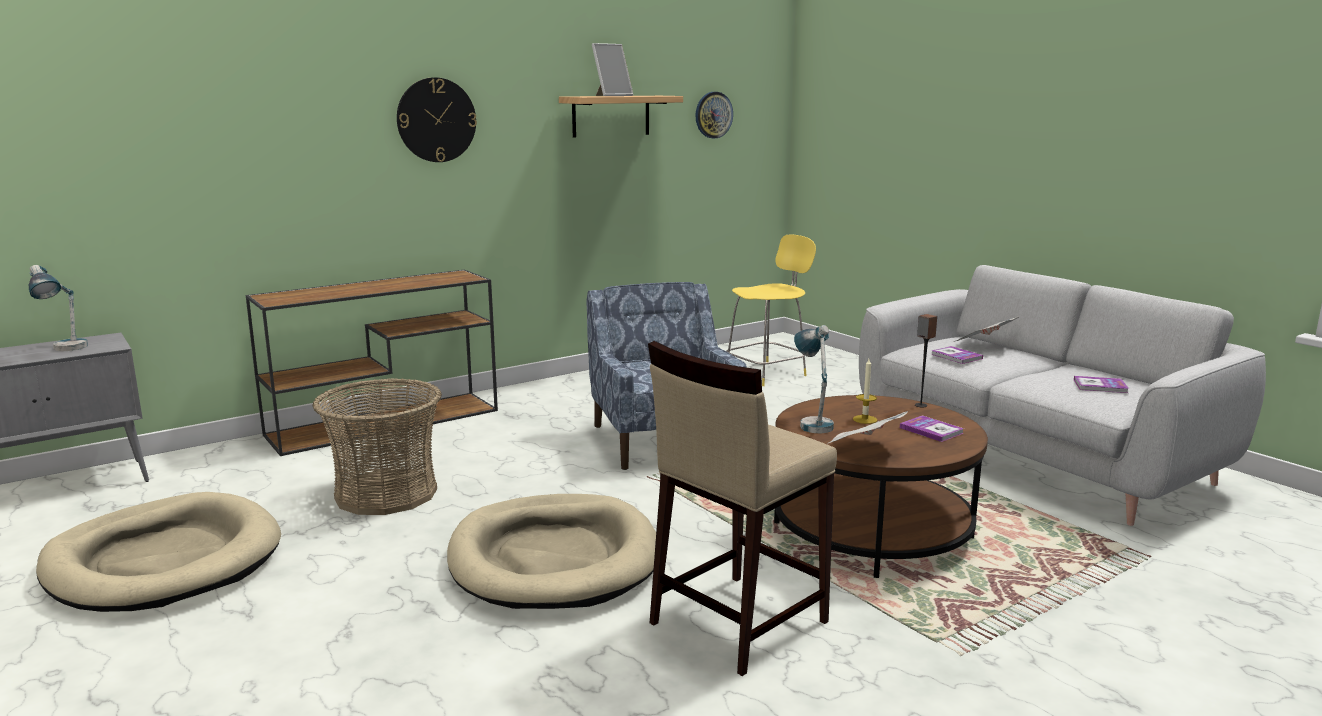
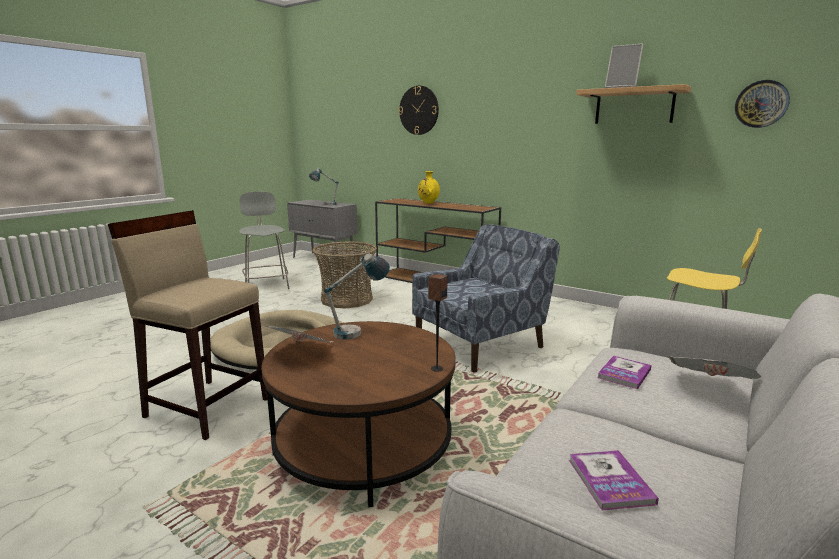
camera: 70 degrees right, 0 degrees up
(164, 561) = (266, 285): beige dog bed -> grey stool
(354, 288) = (428, 203): none -> yellow vase
(436, 120) = (497, 110): wall clock -> wall clock (419, 110)
(865, 419) = (377, 348): candle -> none
(931, 430) = (362, 376): book -> none

